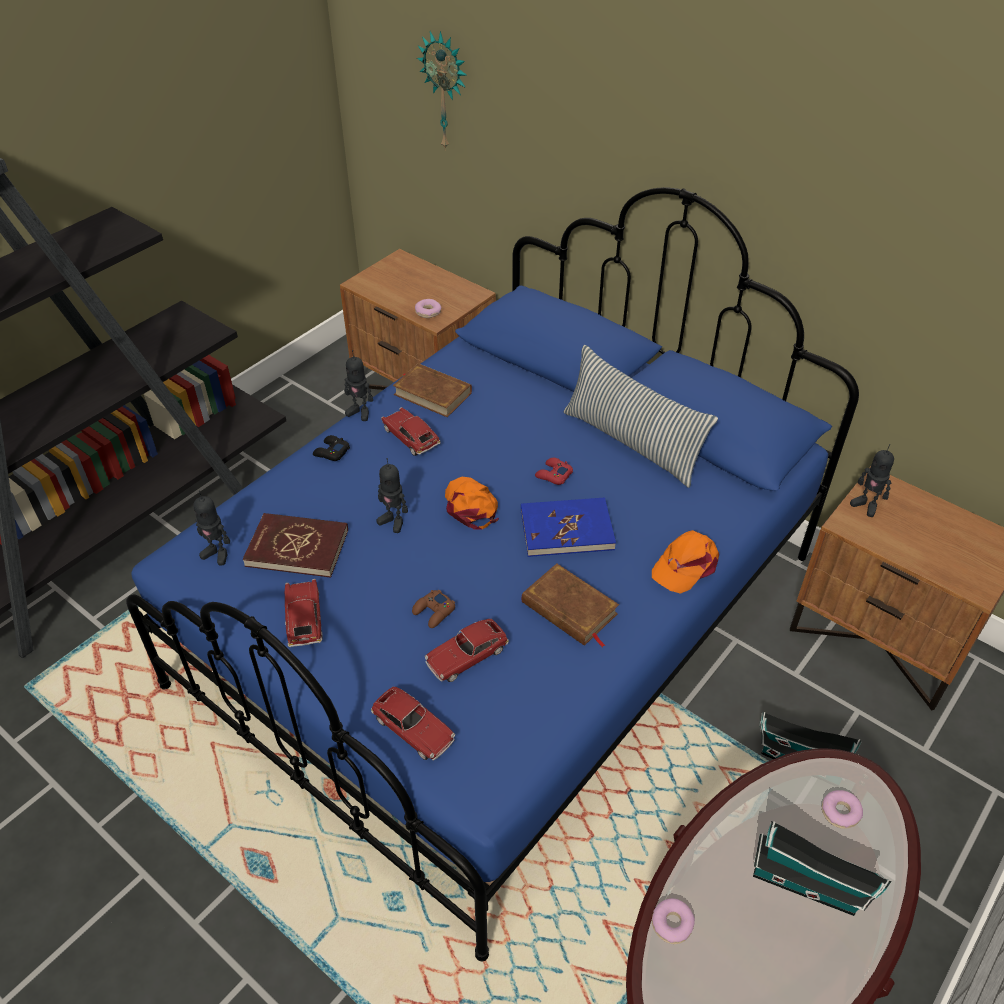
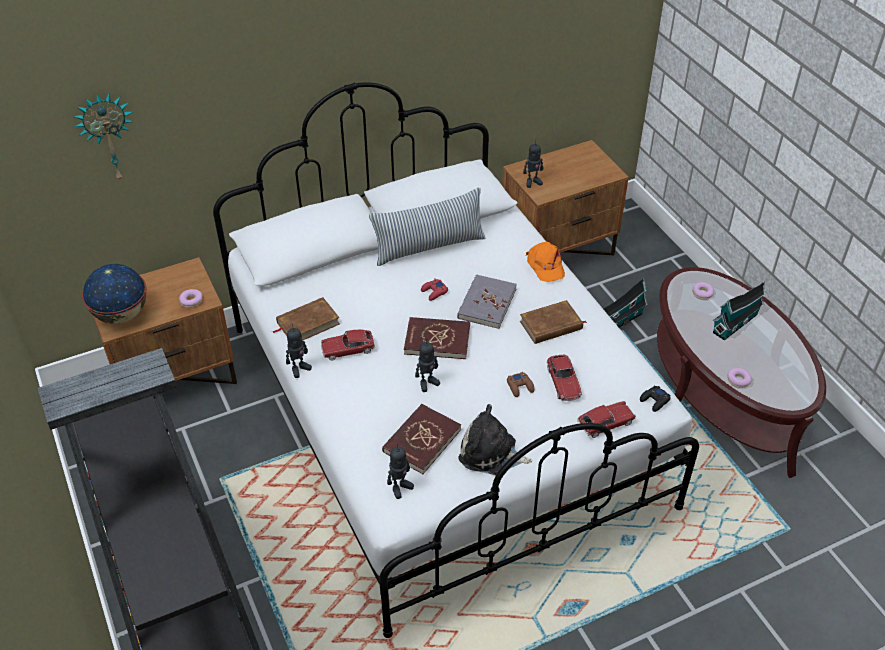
camera: 65 degrees left, 0 degrees up
(304, 619) = (491, 453): toy car -> plush toy
(331, 452) = (333, 397): black game controller -> black game controller (654, 401)
(381, 280) = (122, 315): none -> globe
(471, 506) = (437, 340): orange cap -> red book
(503, 619) = (443, 412): blue bed -> white bed
(566, 529) = (486, 303): blue book -> grey book

